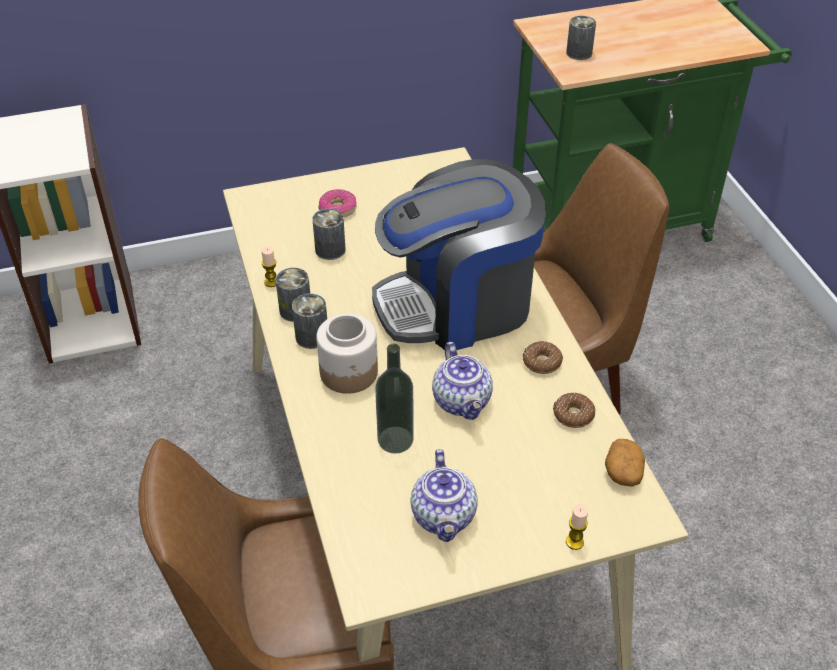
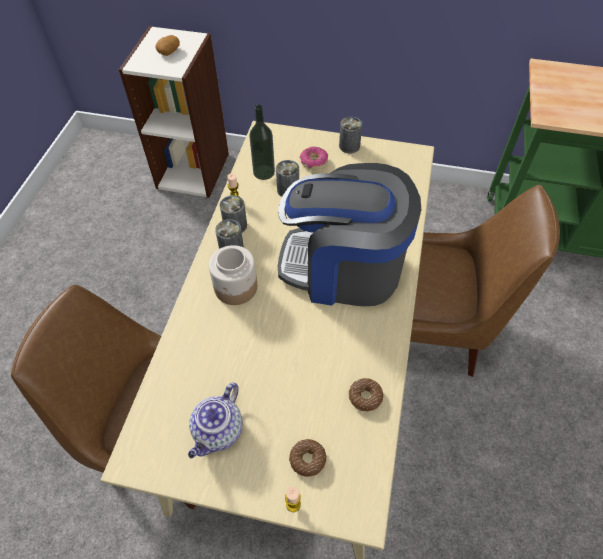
camera: 30 degrees right, 10 degrees up
(395, 439) = (229, 353): bottle -> bottle (264, 172)
(463, 402) = (294, 347): teapot -> none
(542, 362) = (372, 342): donut -> donut (307, 459)
(579, 53) = (564, 101): can -> can (349, 146)
(623, 471) = (370, 464): potato -> potato (169, 51)

